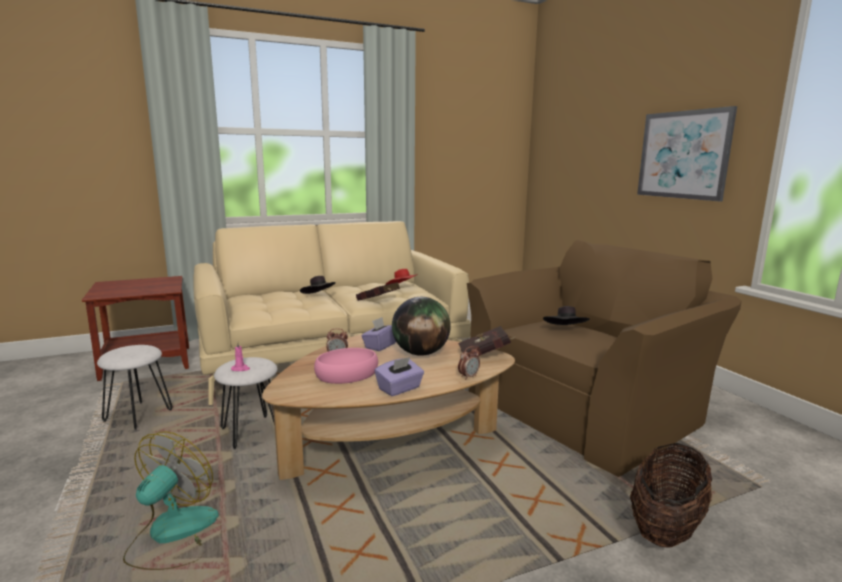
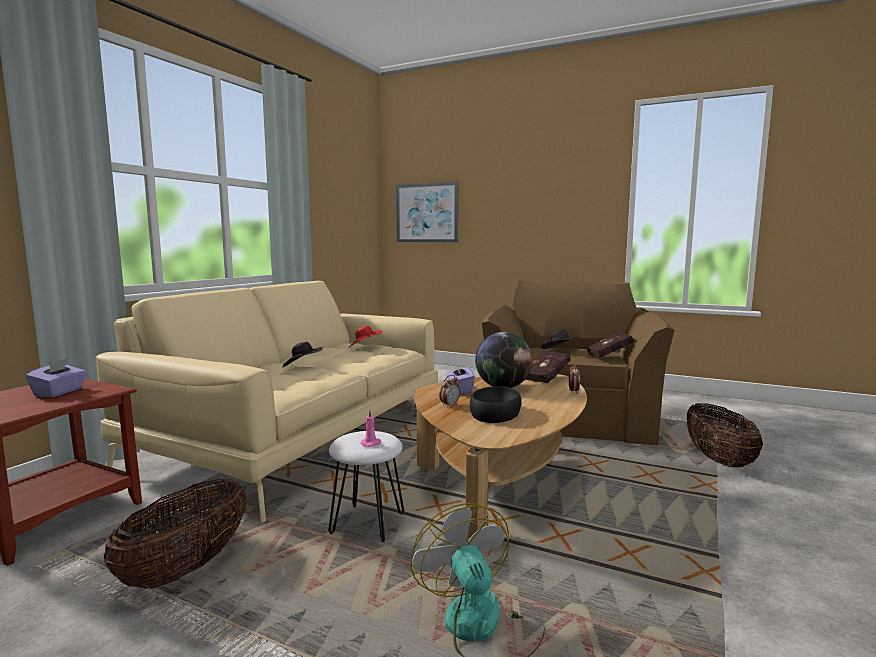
camera: 40 degrees left, 5 degrees down
(139, 416) = (186, 568): white stool -> basket
(346, 374) = (496, 413): pink bowl -> black bowl
(379, 302) = (376, 360): red book -> red book (611, 356)
(399, 389) = (557, 410): purple tissue box -> purple tissue box (59, 392)
(683, 155) = (555, 212): picture -> picture (427, 213)

